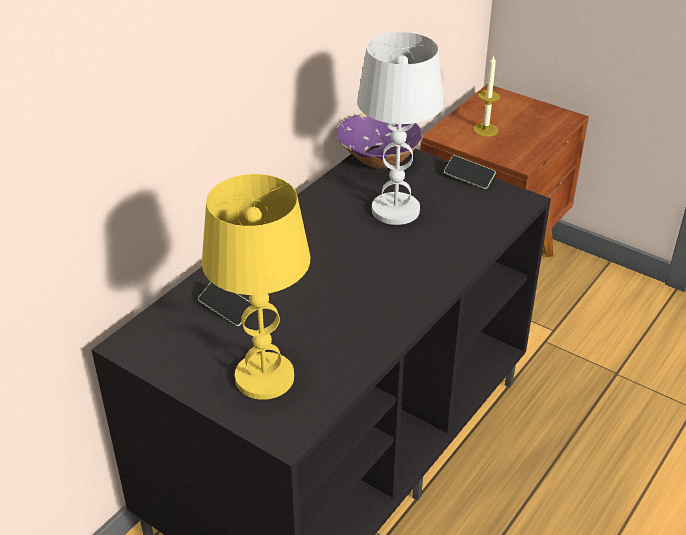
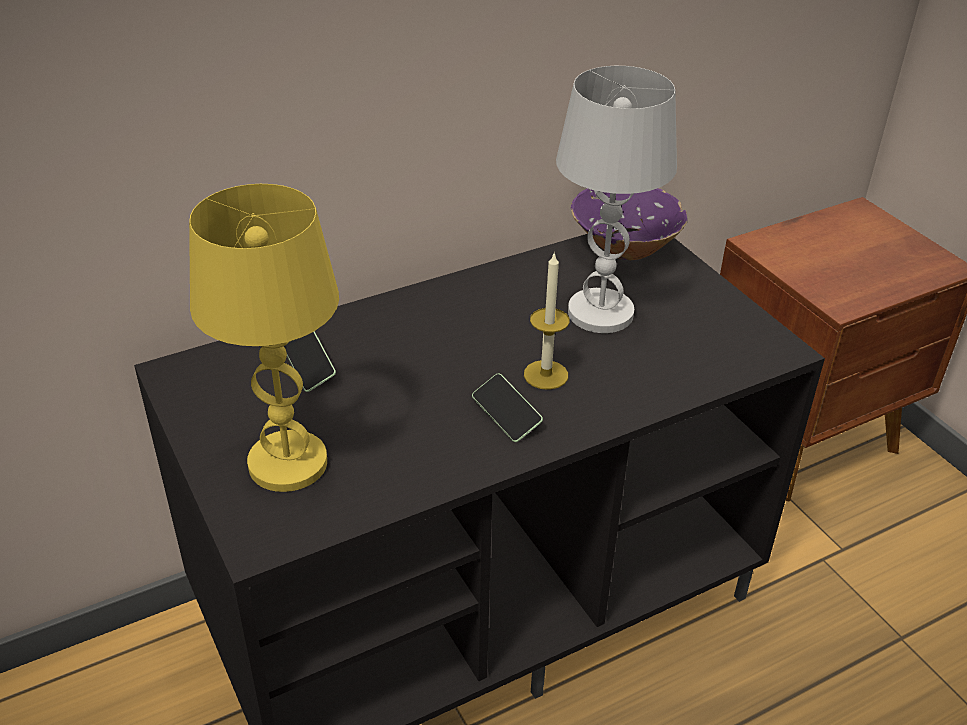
camera: 25 degrees right, 0 degrees up
(469, 178) = (727, 300): phone -> phone (506, 416)
(485, 130) = (819, 252): candle -> candle (546, 375)

